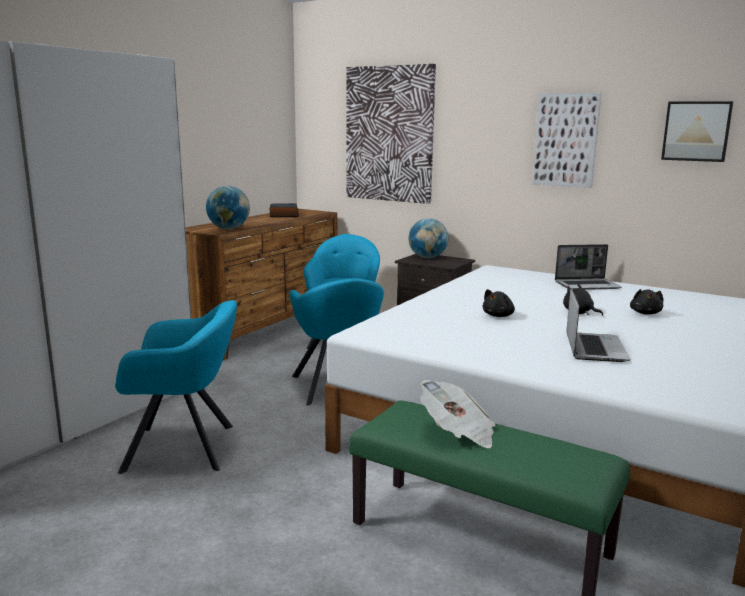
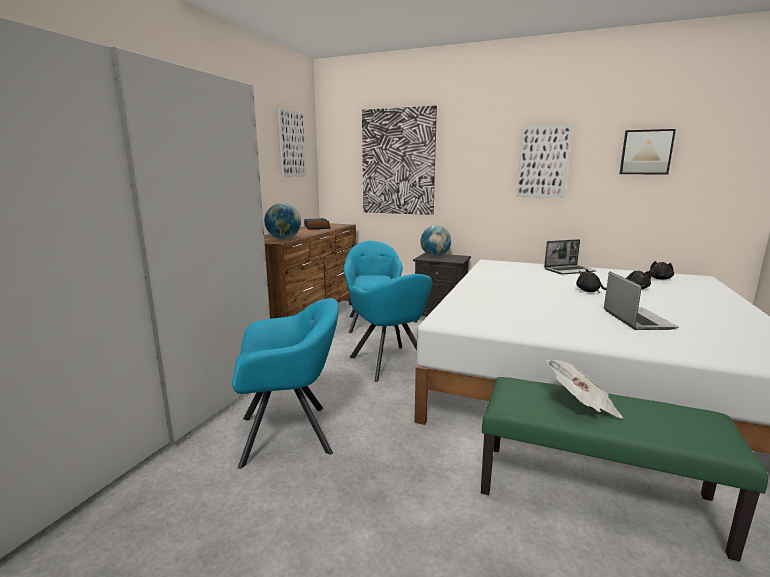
camera: 10 degrees left, 0 degrees up
(256, 111) = (291, 144): none -> picture
(499, 316) = (535, 297): black plush toy -> black plush toy (660, 279)

